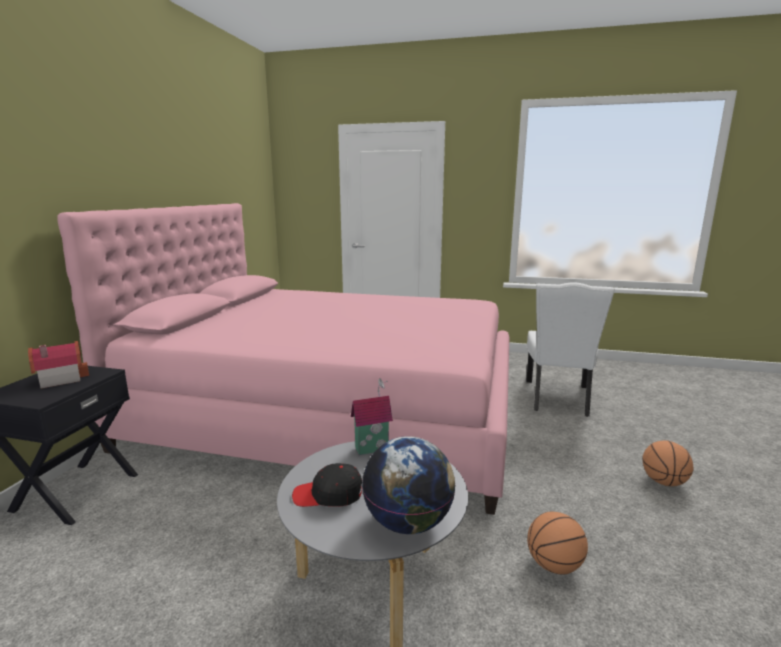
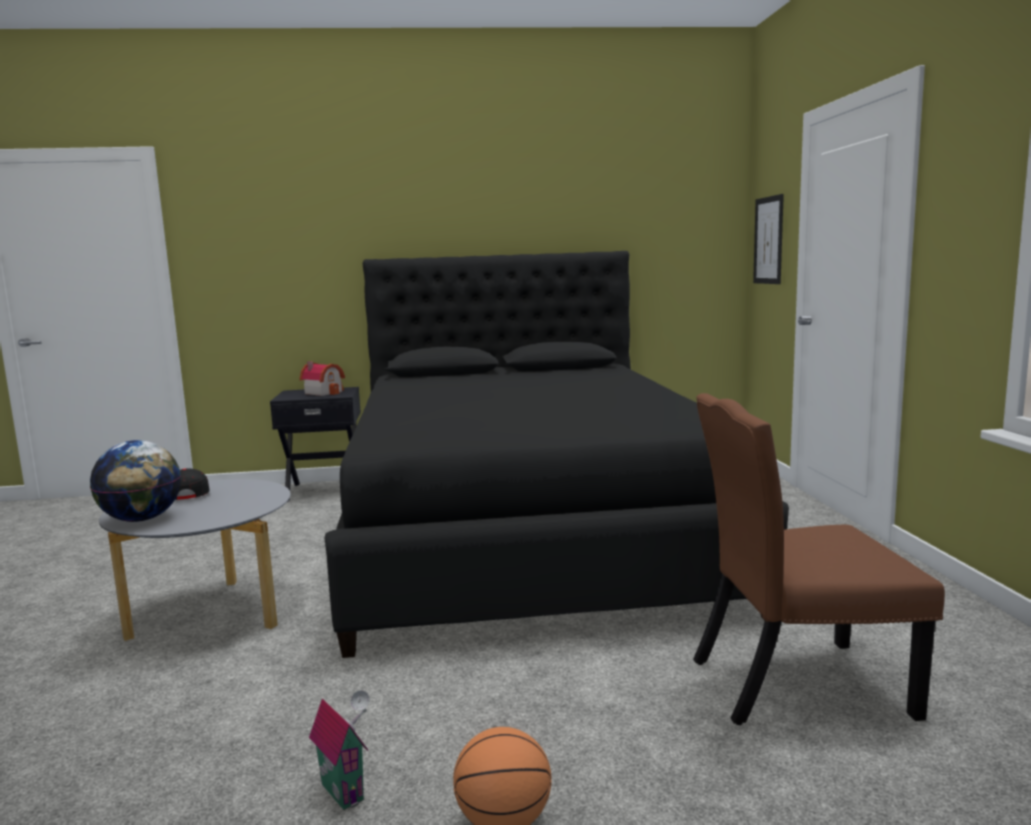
camera: 70 degrees right, 5 degrees down
(302, 197) = (768, 240): none -> picture
(331, 413) = (527, 530): pink bed -> black bed
(371, 447) = (271, 492): toy house -> toy house (346, 790)
(554, 565) = (248, 706): basketball -> none
(558, 397) = (802, 684): white chair -> brown chair

